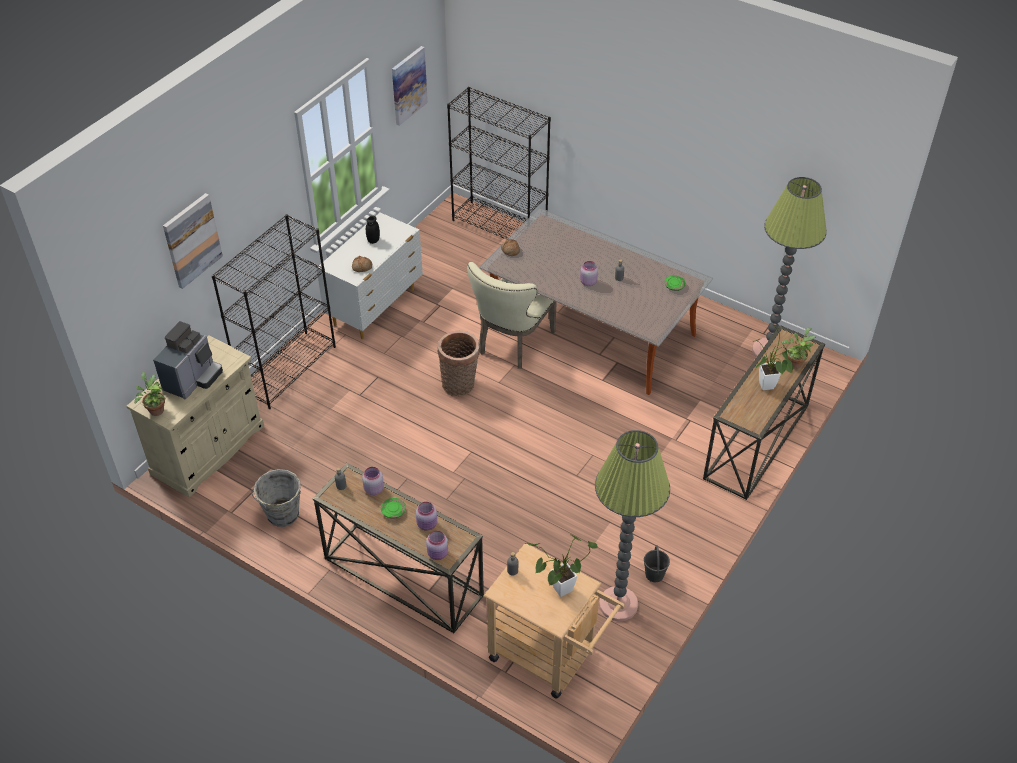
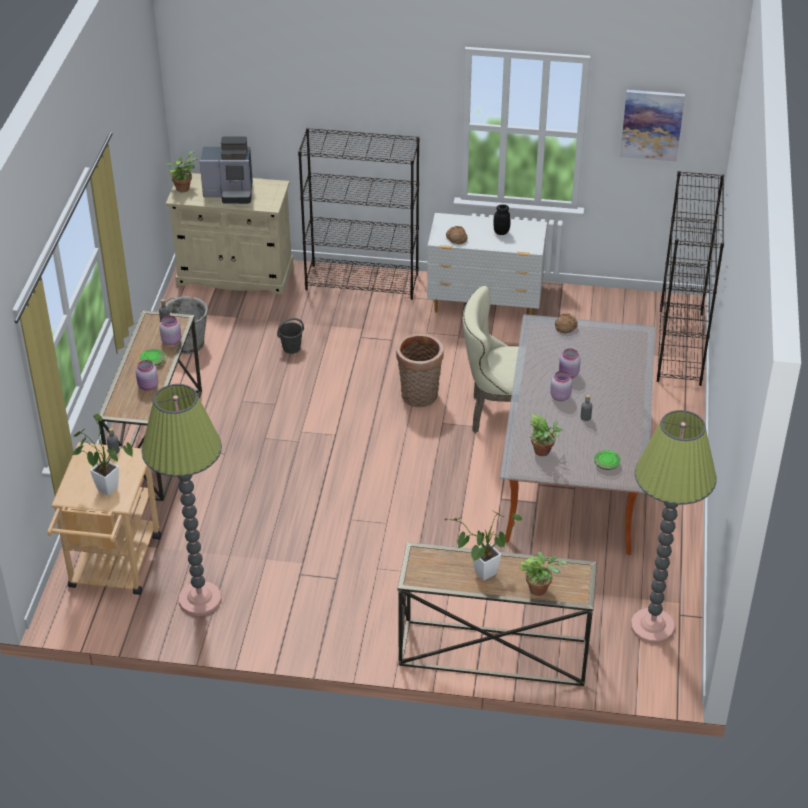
camera: 65 degrees right, 5 degrees down
(192, 240) = (298, 82): picture -> none
(438, 554) = (117, 403): pink jar -> pink jar (568, 374)
(644, 312) = (544, 452): none -> potted plant
(654, 574) = (252, 616): grey bucket -> grey bucket (292, 348)

